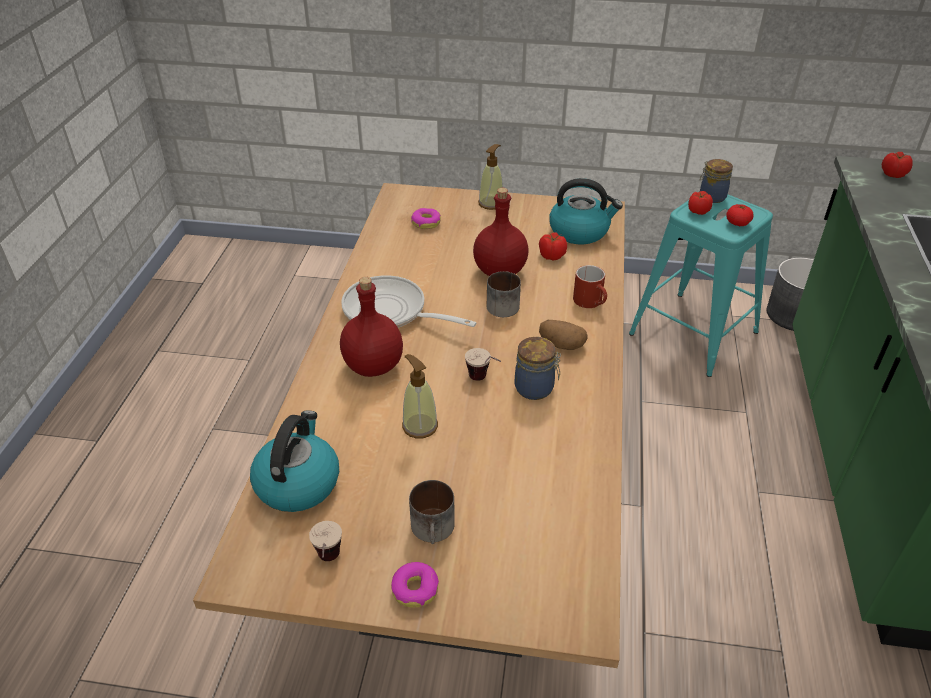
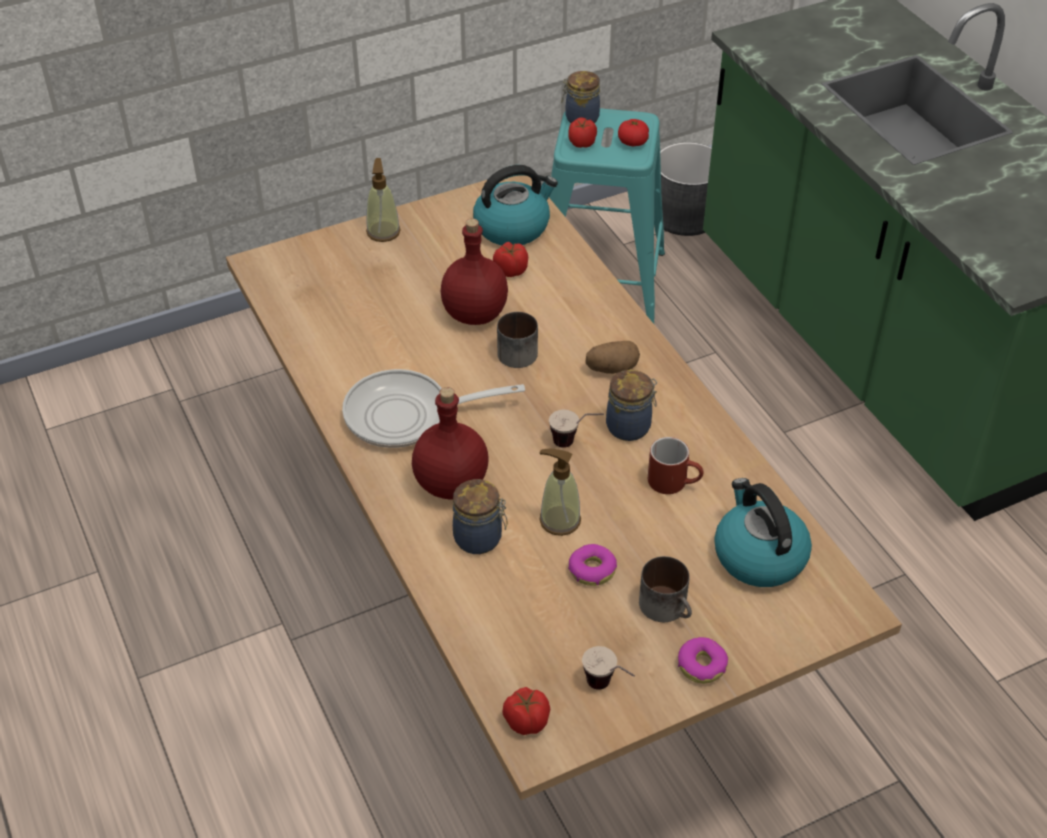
camera: 35 degrees left, 5 degrees up
(298, 482) = (502, 637): kettle -> kettle (758, 555)
(354, 410) = (480, 539): none -> jar
(426, 223) = (334, 289): donut -> donut (592, 570)
(591, 302) = (599, 307): red mug -> red mug (674, 482)
(892, 174) = (779, 36): tomato -> tomato (525, 721)

